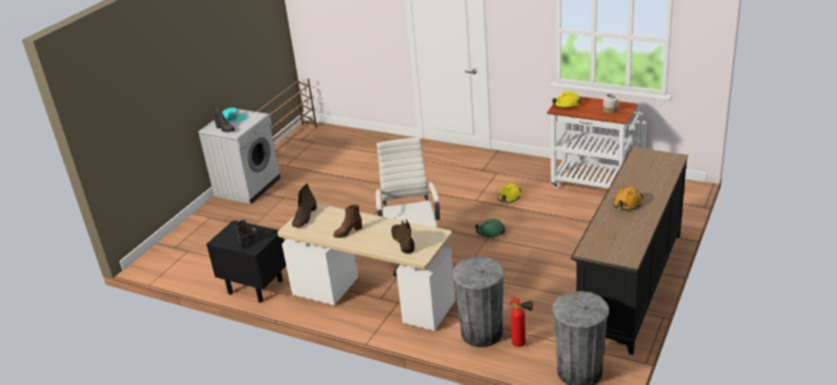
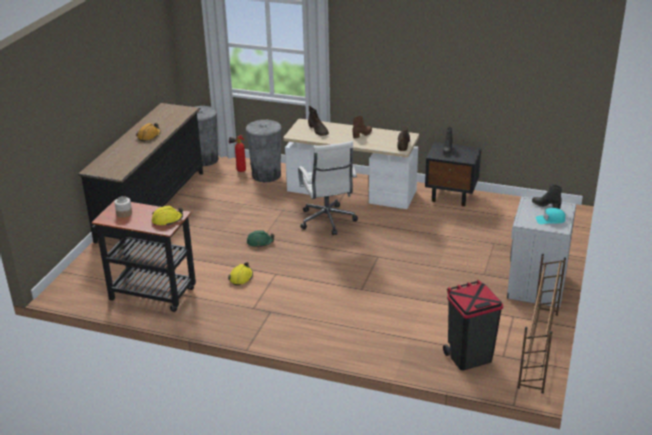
camera: 170 degrees right, 0 degrees up
(337, 141) = (469, 356): none -> black trash can
(592, 184) = (151, 294): white cart -> black cart

